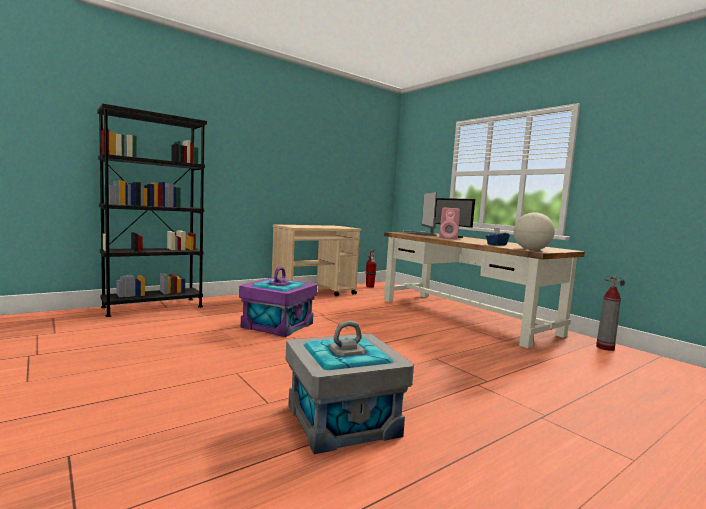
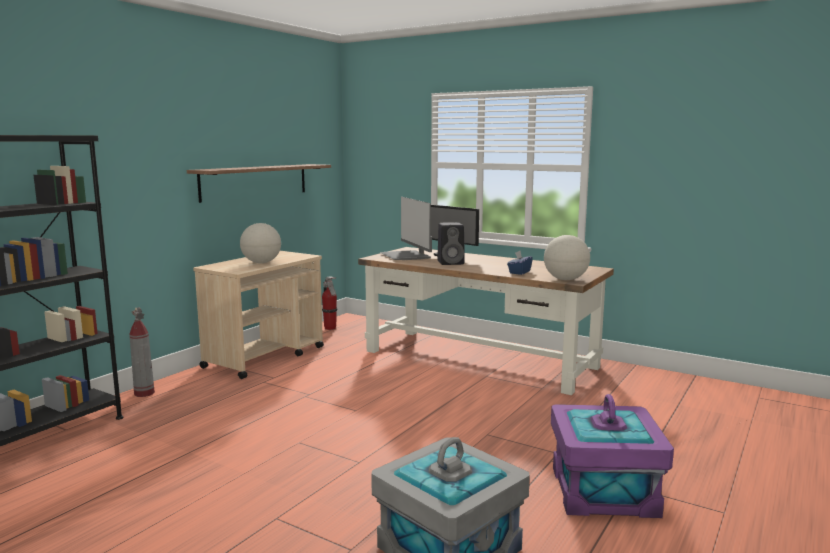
camera: 20 degrees left, 5 degrees up
(277, 325) = (262, 427): purple storage box -> purple storage box (602, 491)
(316, 226) = (261, 263): none -> globe
(326, 177) = (255, 181): none -> shelf
(449, 238) = (451, 263): pink speaker -> black speaker
(605, 348) = (642, 376): fire extinguisher -> fire extinguisher (144, 393)

